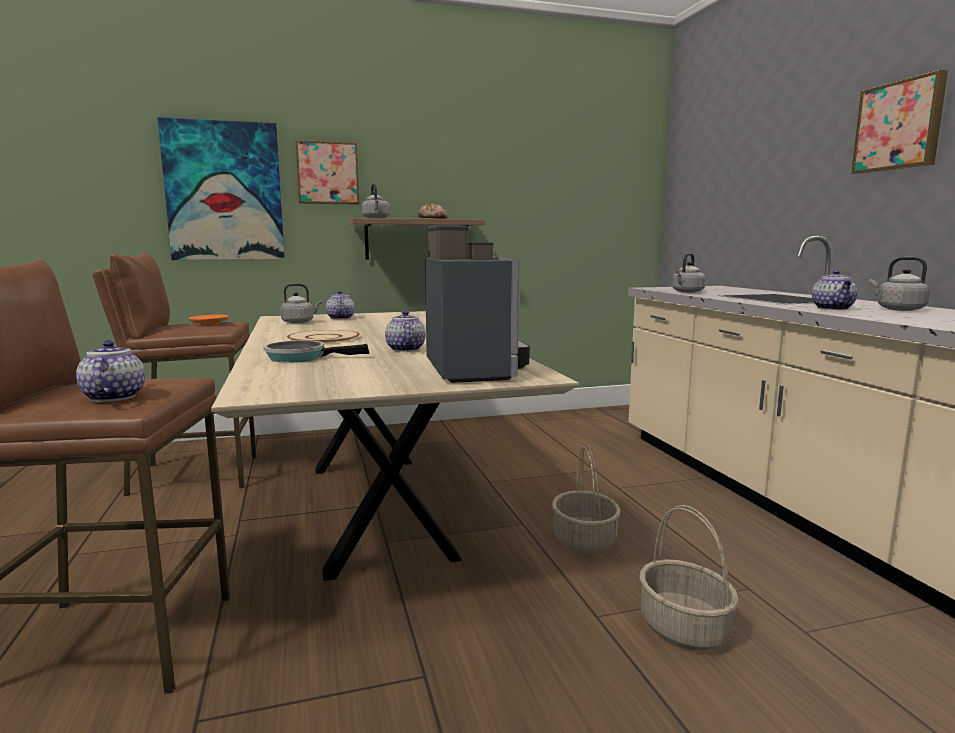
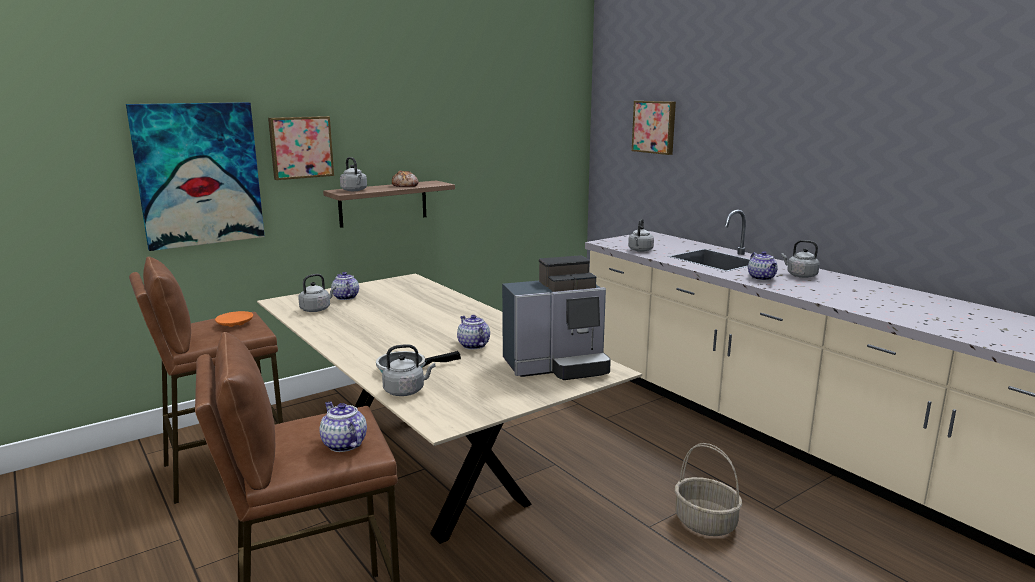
camera: 20 degrees left, 5 degrees up
(268, 370) = (406, 391): none -> grey kettle
(323, 338) = (381, 336): beige plate -> none
(475, 368) = (557, 366): coffee machine -> coffee machine turned 105 degrees clockwise
(585, 541) = (608, 470): basket -> none
(899, 126) = (791, 134): picture -> picture (655, 127)

